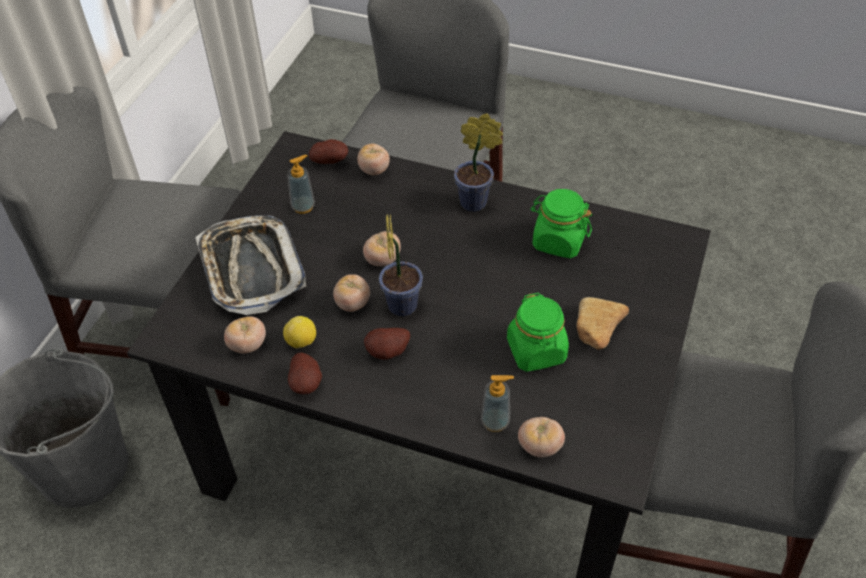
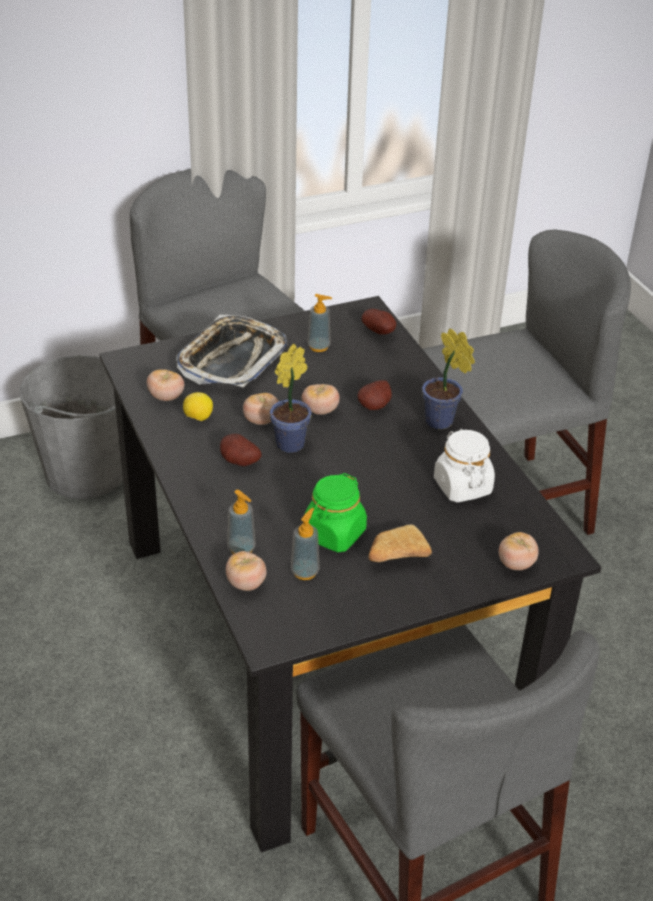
camera: 45 degrees right, 10 degrees down
(307, 383) = (167, 441): potato -> potato (376, 407)
(374, 170) = (401, 356): tomato -> tomato (516, 564)
(558, 241) = (462, 486): green jar -> white jar
(561, 398) = (305, 571): none -> soap dispenser

